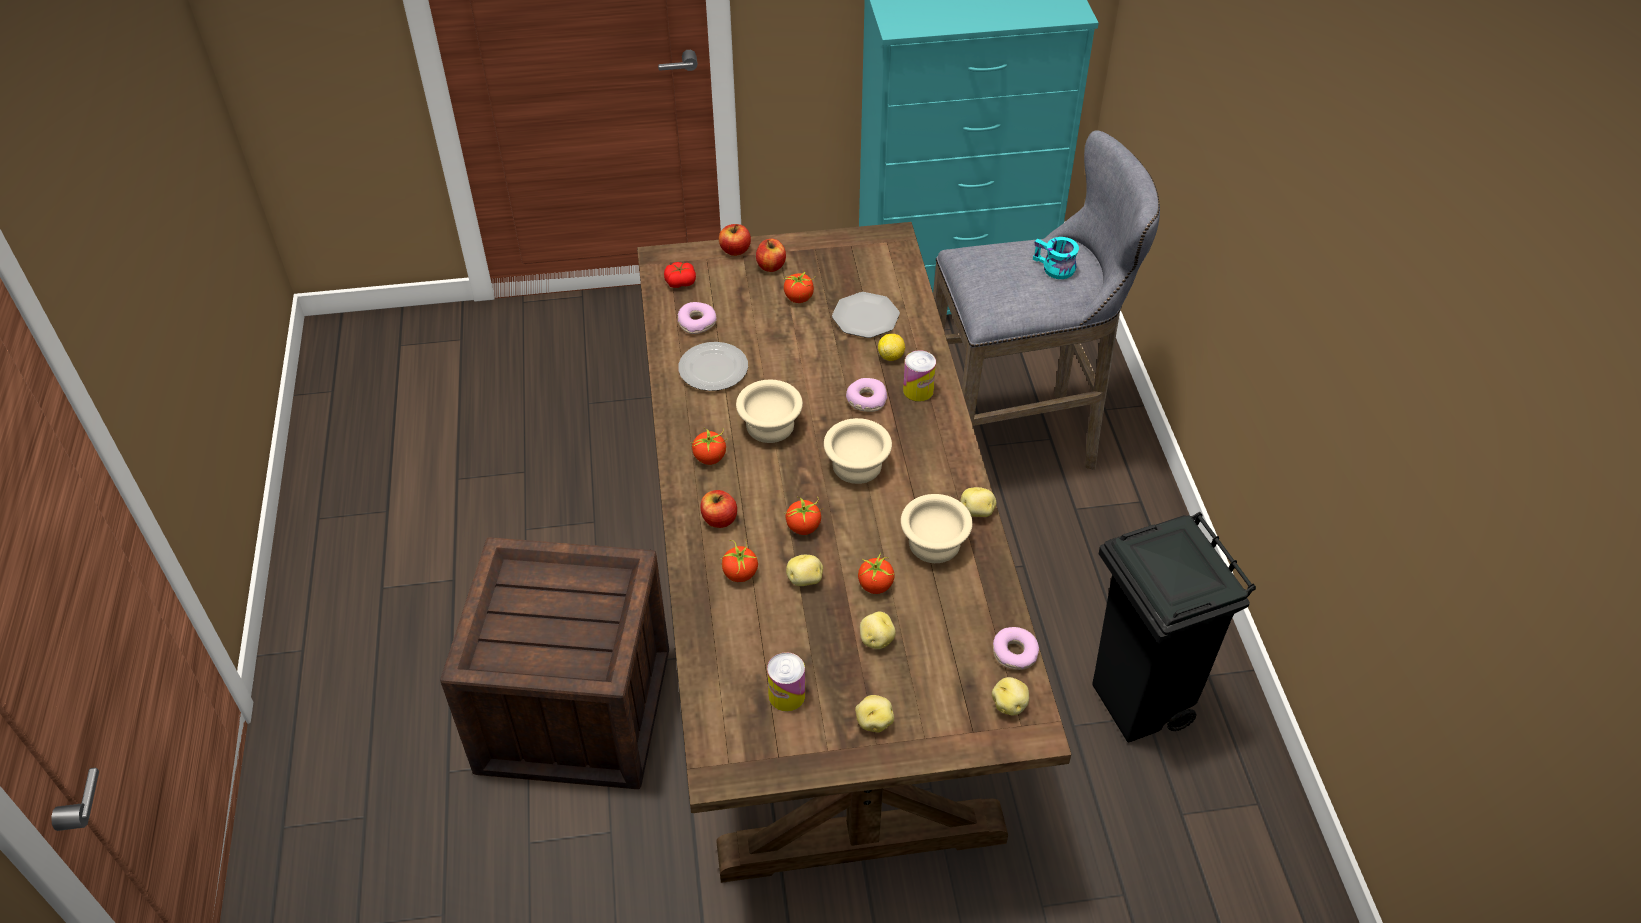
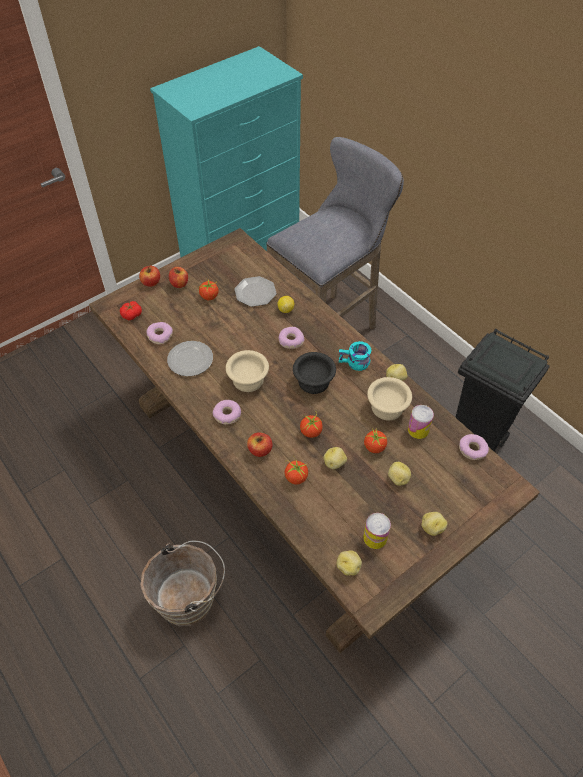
camera: 30 degrees left, 5 degrees up
(574, 710) = (191, 599): crate -> brown bucket
(710, 457) = (227, 415): tomato -> donut
(855, 464) = (312, 381): beige bowl -> black bowl
(918, 390) = (314, 323): can -> can (418, 430)
(1009, 704) = (491, 480): potato -> potato (348, 566)
(1053, 268) = (339, 225): turquoise mug -> turquoise mug (354, 363)

